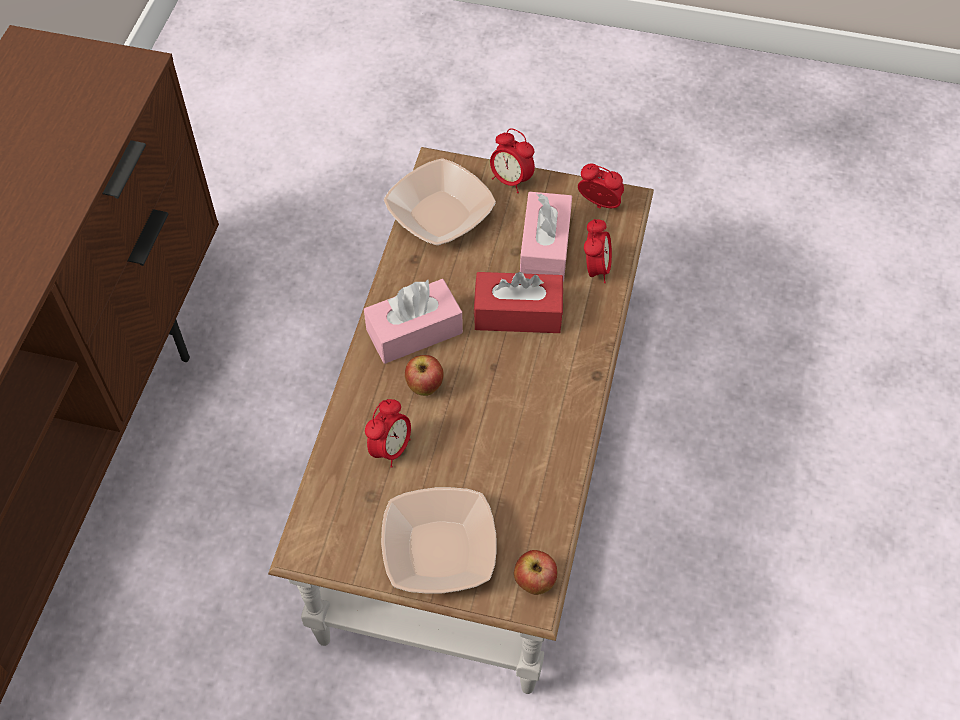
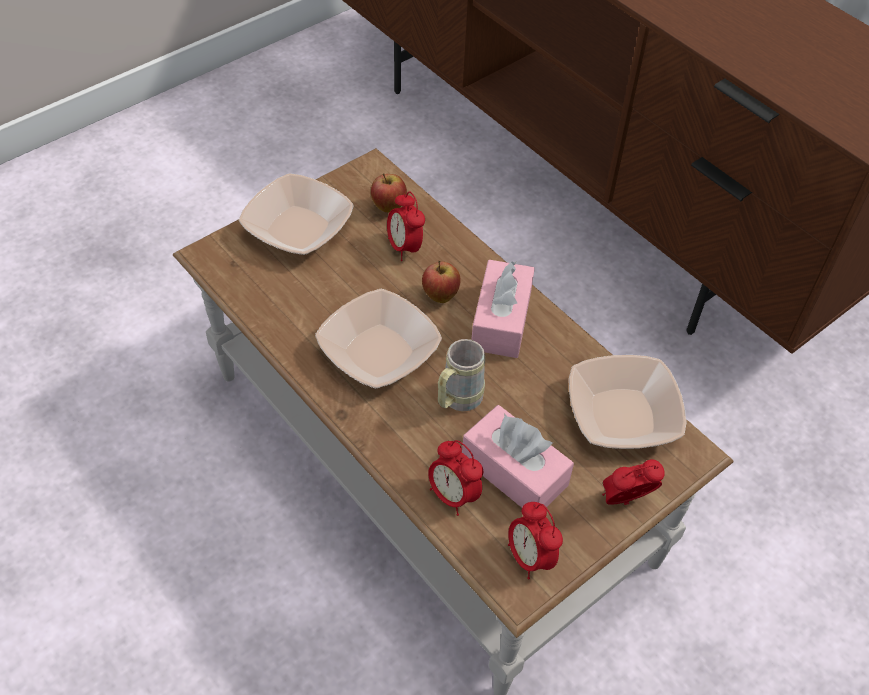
camera: 125 degrees right, 5 degrees down
(518, 313) = (456, 401): red tissue box -> beige mug
(519, 391) = (378, 352): none -> bowl
(534, 582) = (219, 262): apple -> apple (388, 207)
(599, 205) = (530, 557): alarm clock -> alarm clock turned 90 degrees clockwise

